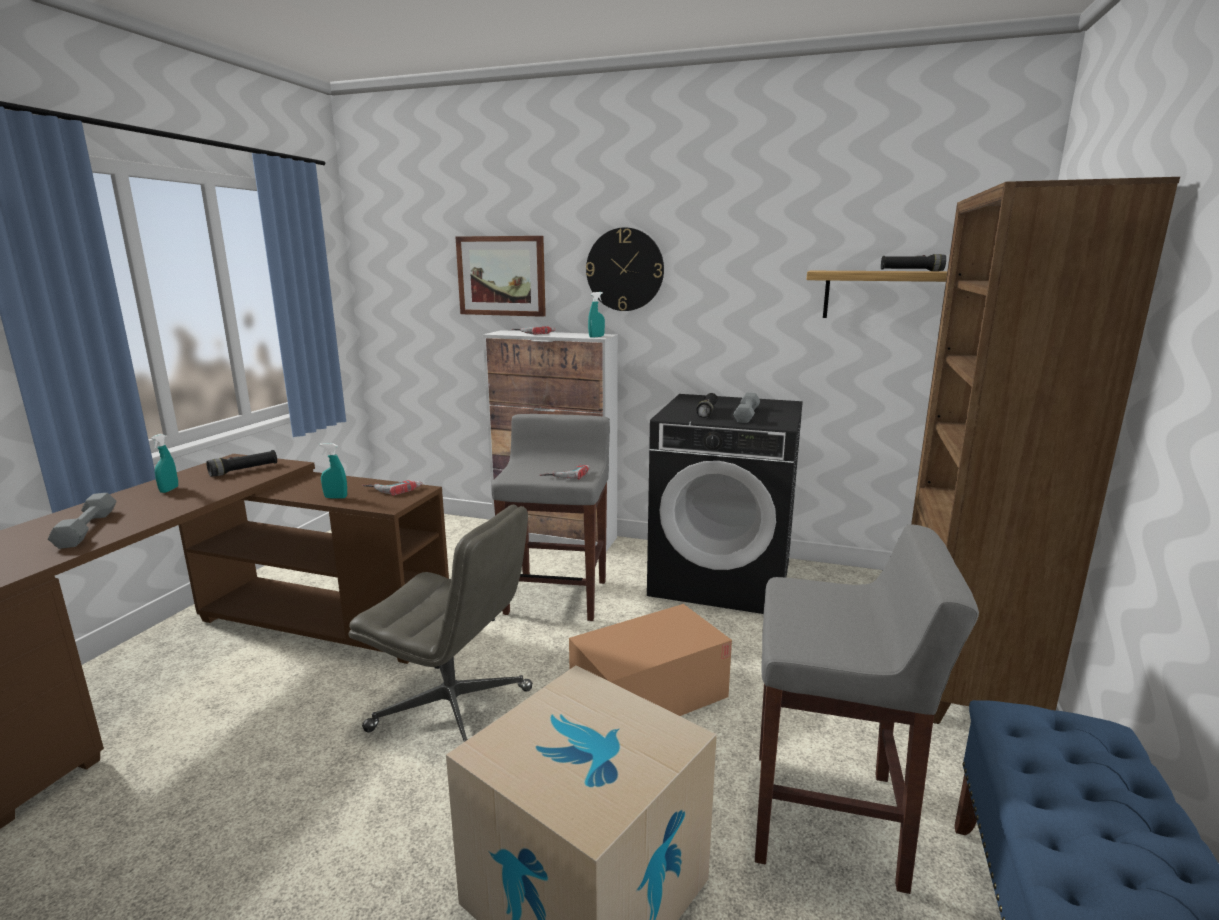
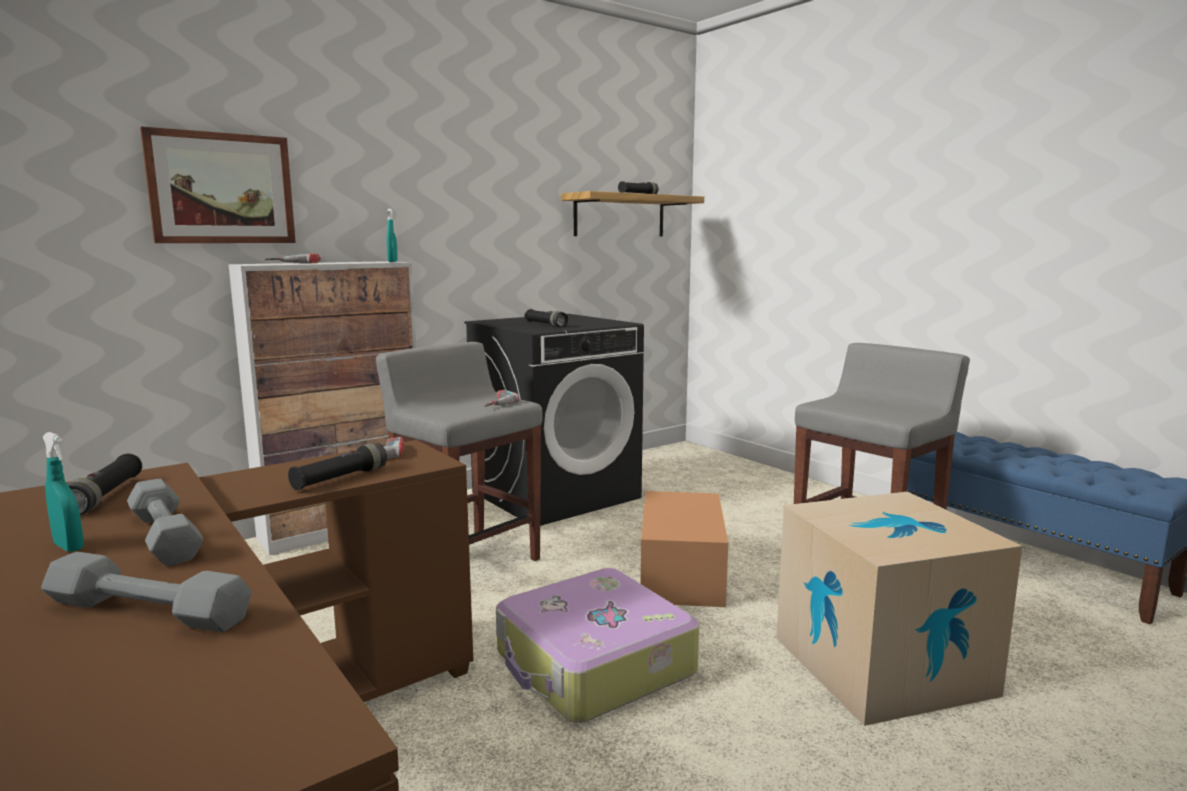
camera: 55 degrees left, 5 degrees down
(336, 497) = (340, 479): turquoise spray bottle -> black flashlight
(454, 710) = (594, 665): grey office chair -> suitcase
(625, 269) = (393, 186): wall clock -> none
(746, 415) = (578, 322): grey dumbbell -> grey dumbbell (166, 535)
(960, 670) = (765, 481): brown bookcase -> none

